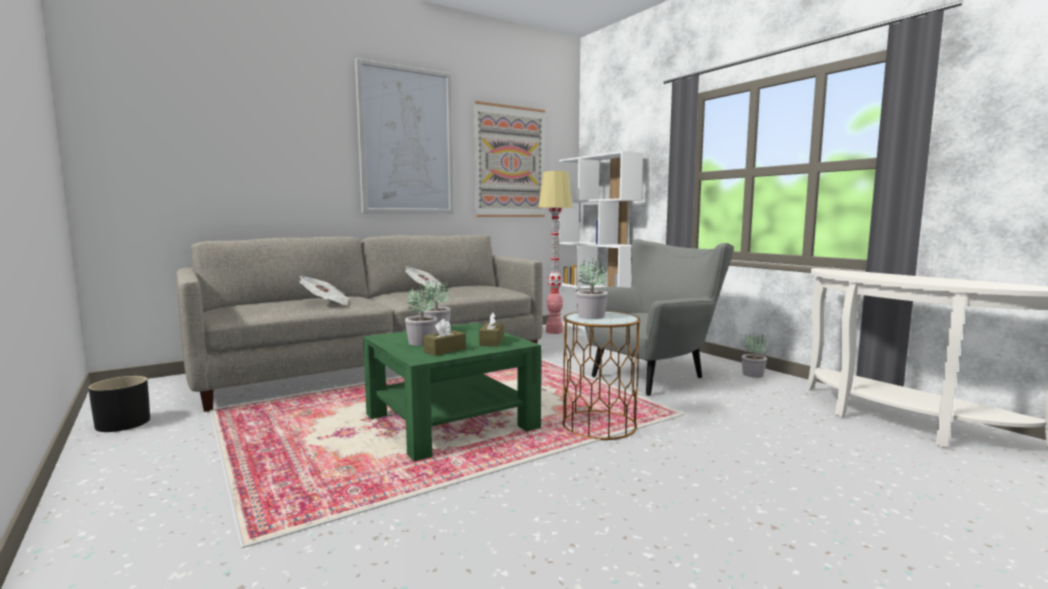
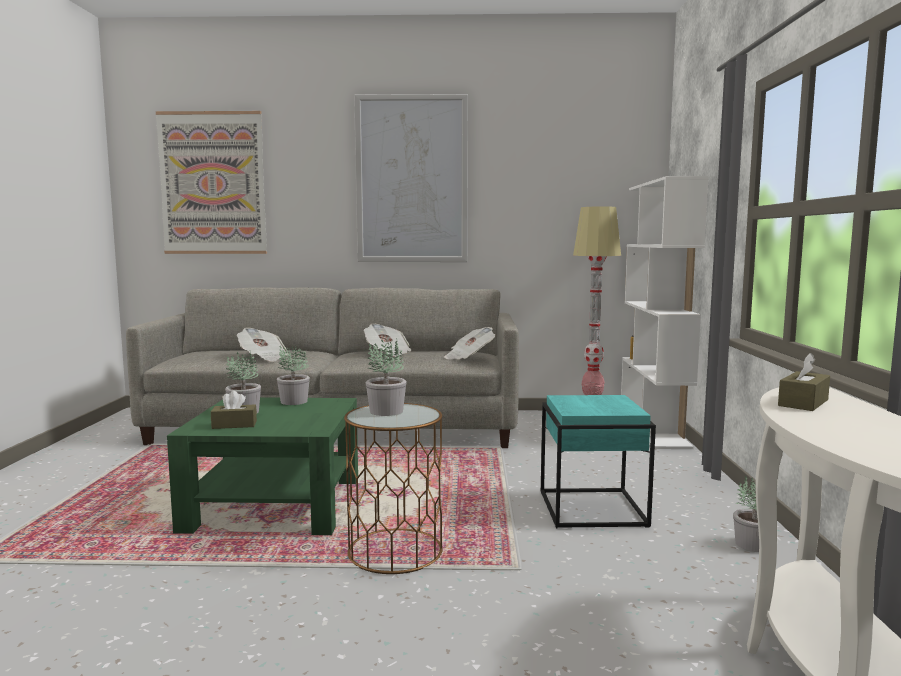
camera: 35 degrees right, 0 degrees up
(122, 423) = (88, 443): black planter -> none
(491, 342) = (298, 423): brown tissue box -> brown tissue box (803, 403)
(497, 287) = (469, 357): none -> newspaper
(510, 162) = (551, 195): picture -> picture (212, 183)
(654, 376) = (593, 509): grey armchair -> turquoise side table

